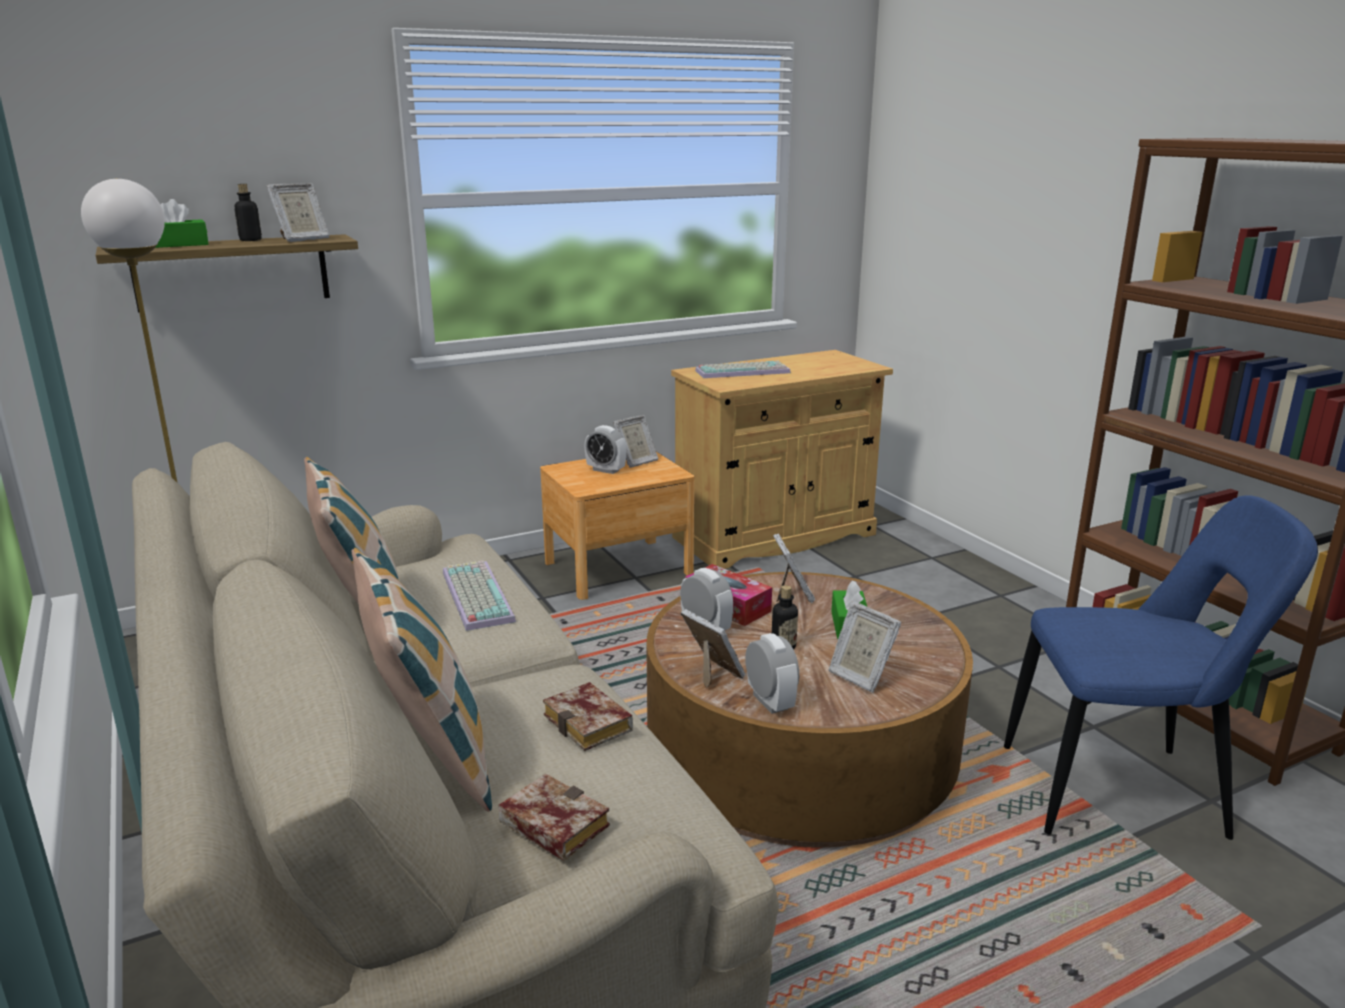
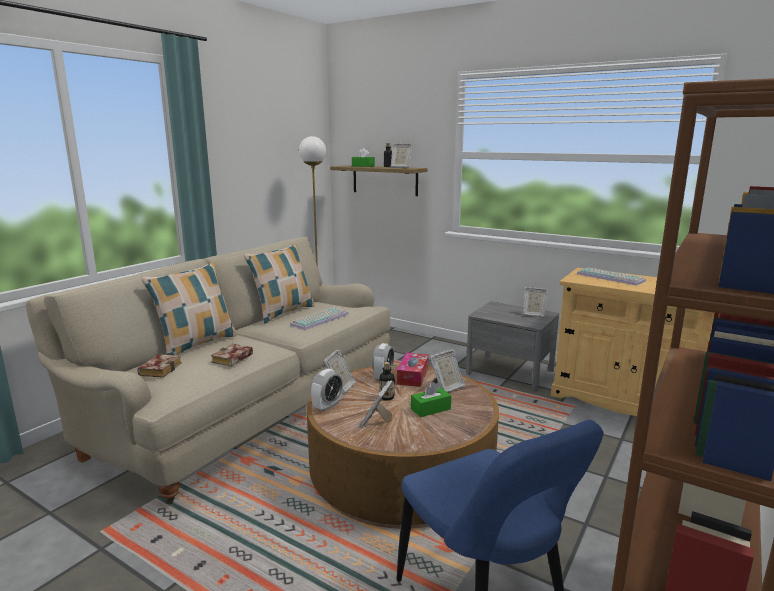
camera: 60 degrees right, 5 degrees down
(606, 470) = (510, 312): alarm clock -> none
(618, 568) = (510, 372): brown nightstand -> grey nightstand

